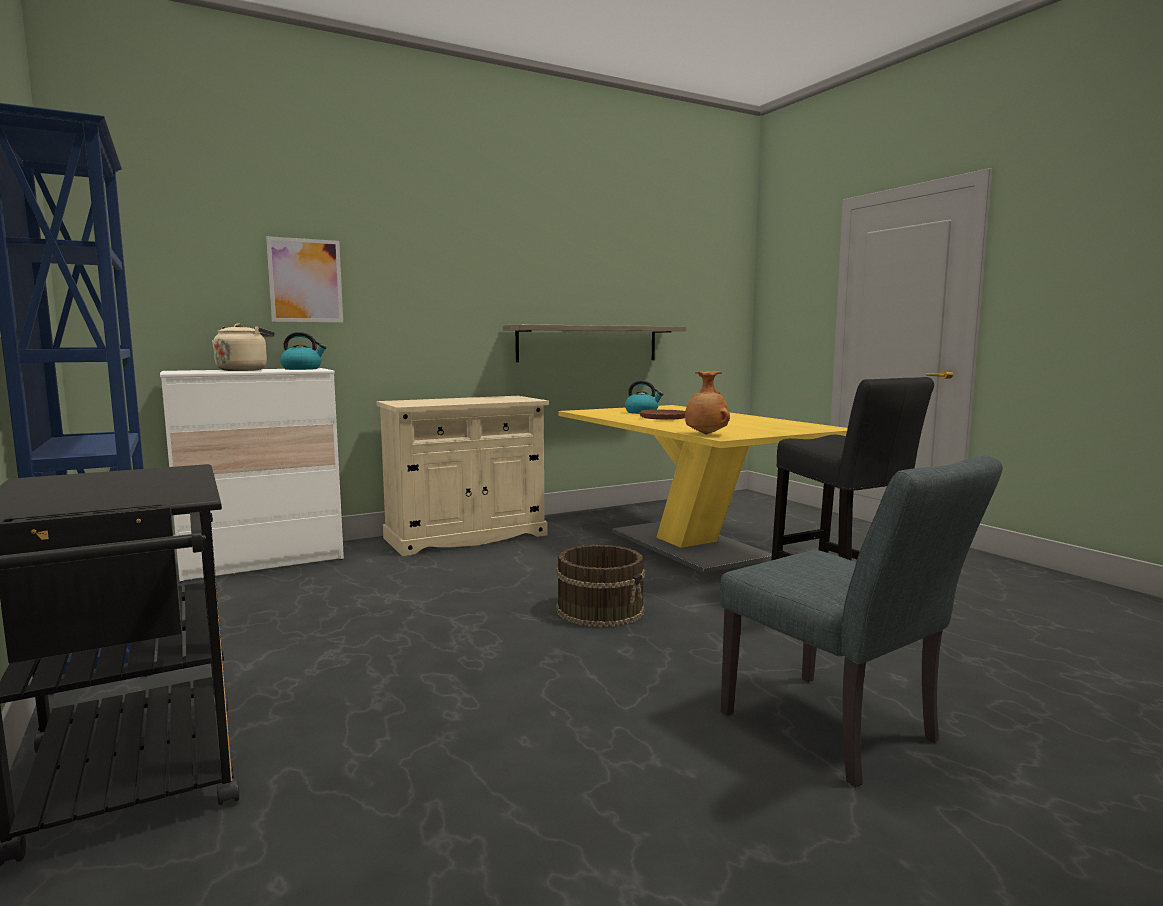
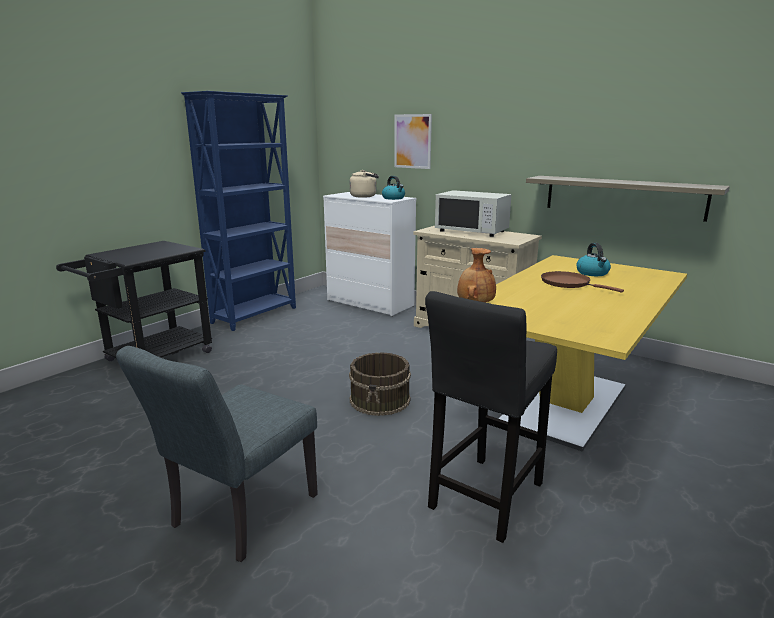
camera: 65 degrees right, 10 degrees up
(450, 400) = (472, 231): none -> white microwave

